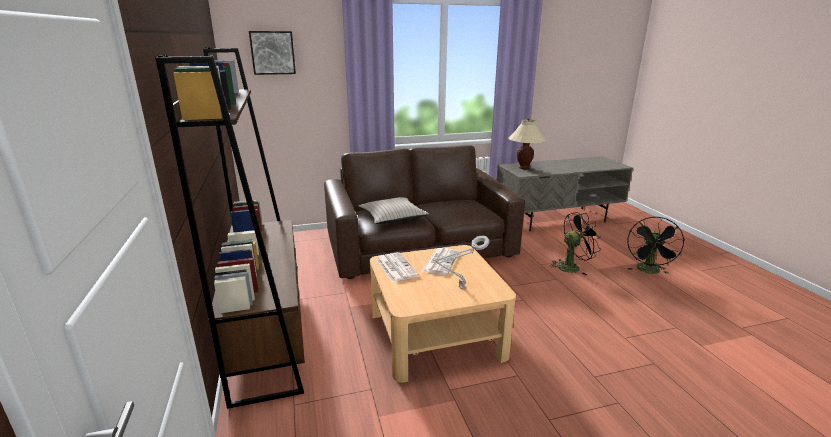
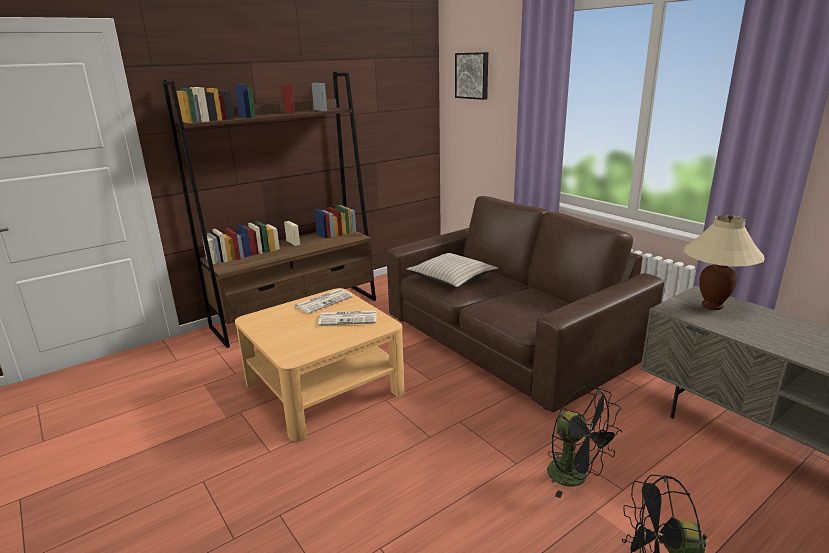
camera: 70 degrees right, 0 degrees up
(460, 289) = (292, 337): grey table lamp -> none

